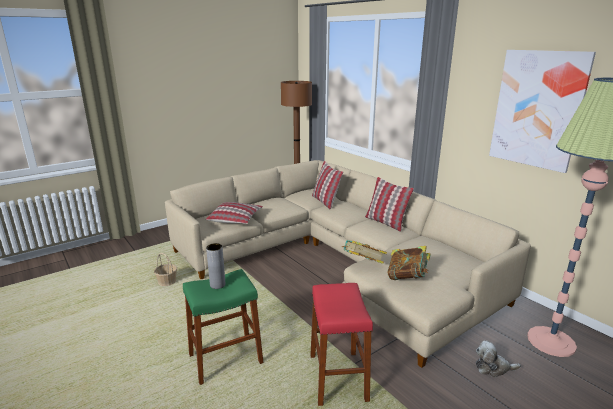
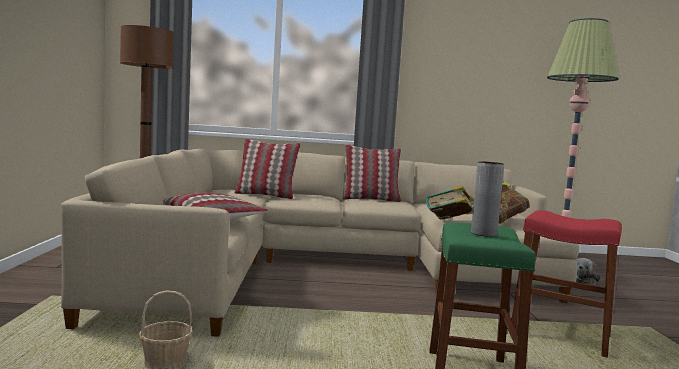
camera: 55 degrees left, 15 degrees down
(537, 109) = (486, 61): picture -> none

